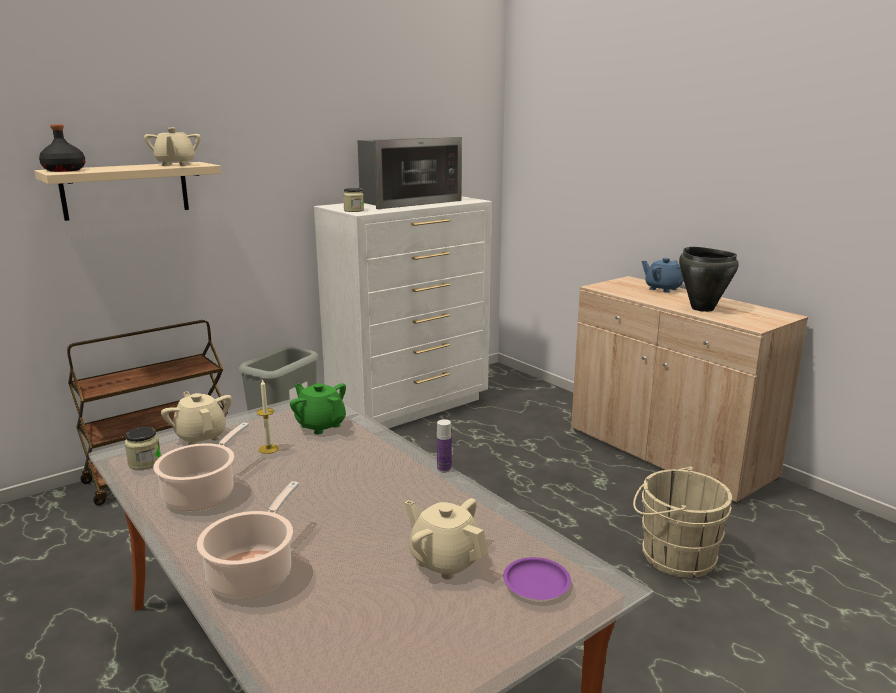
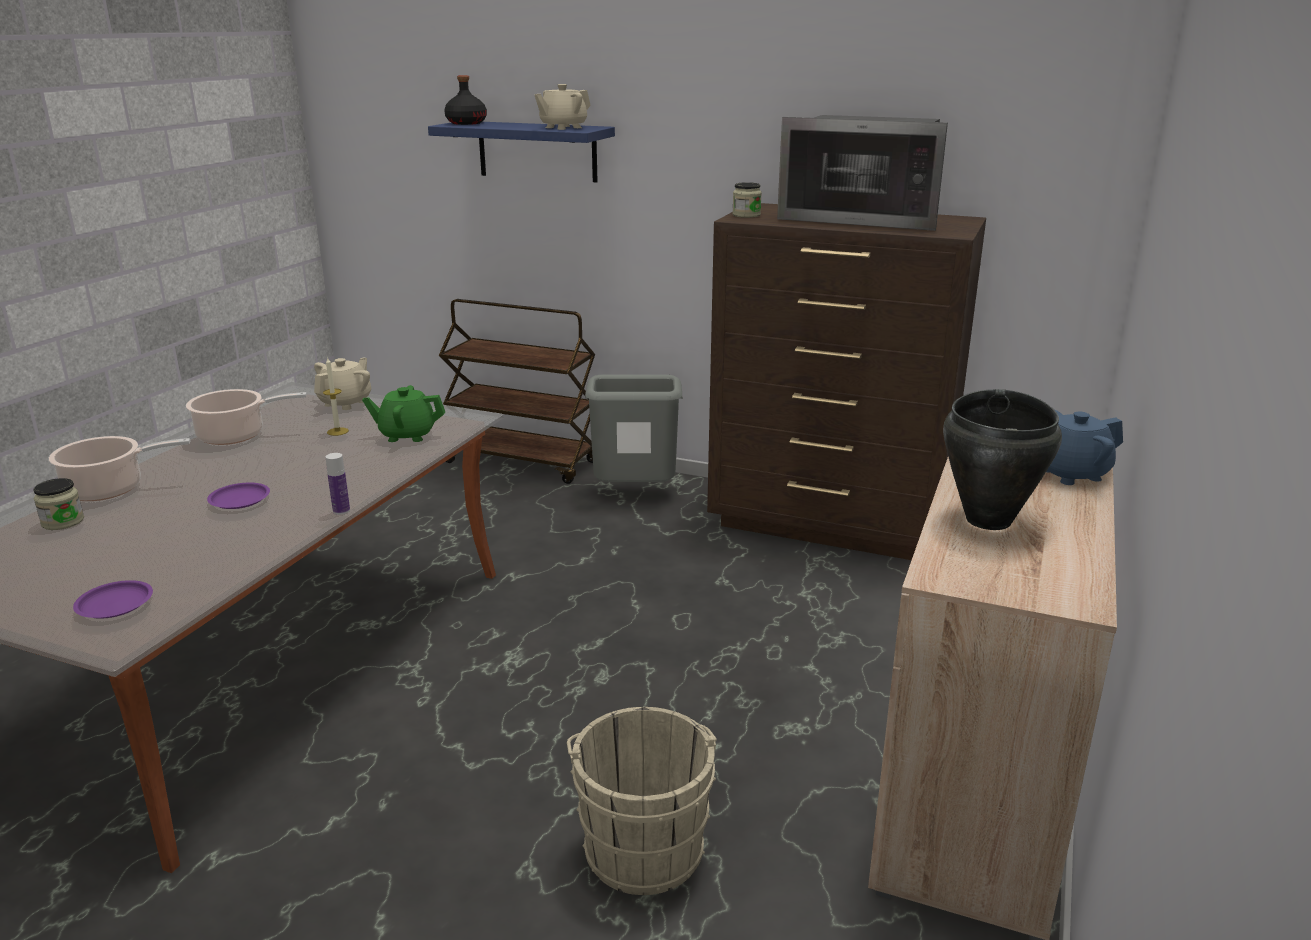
camera: 60 degrees right, 5 degrees up
(125, 190) = (537, 151): beige shelf -> blue shelf
(145, 462) = (282, 402): jar -> jar (63, 522)
(320, 425) = (407, 435): green teapot -> green teapot turned 105 degrees counterclockwise
(370, 507) = (239, 500): none -> purple plate
(410, 406) = (829, 524): white dresser -> brown dresser
(445, 561) = (147, 554): beige teapot -> none
(662, 289) = (1070, 474): blue teapot -> blue teapot turned 120 degrees counterclockwise

